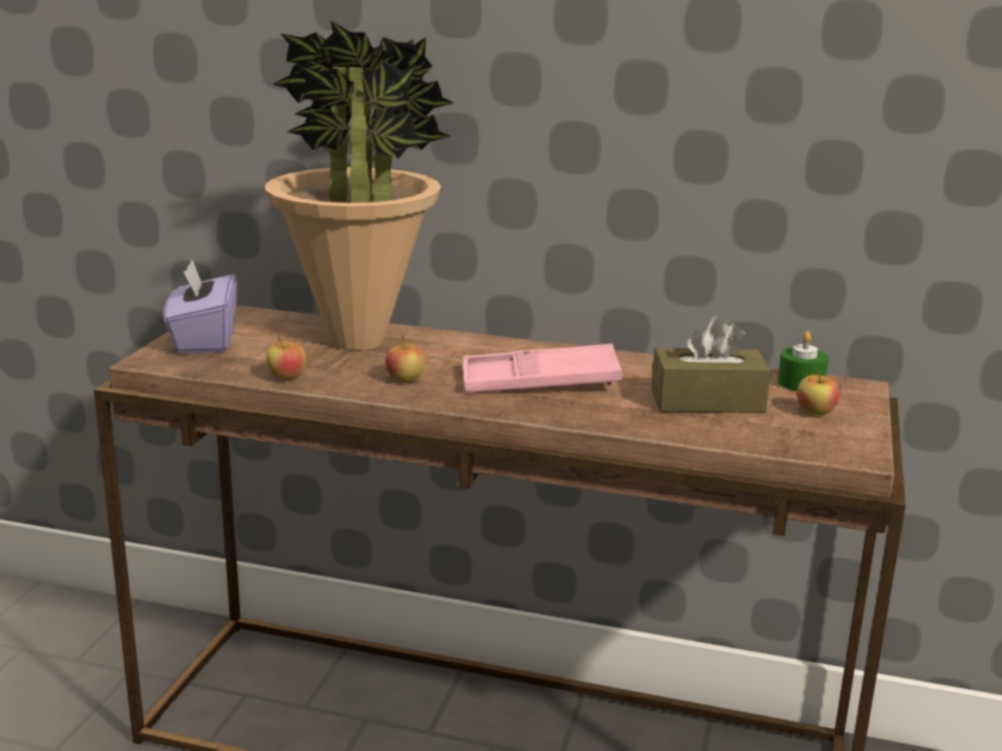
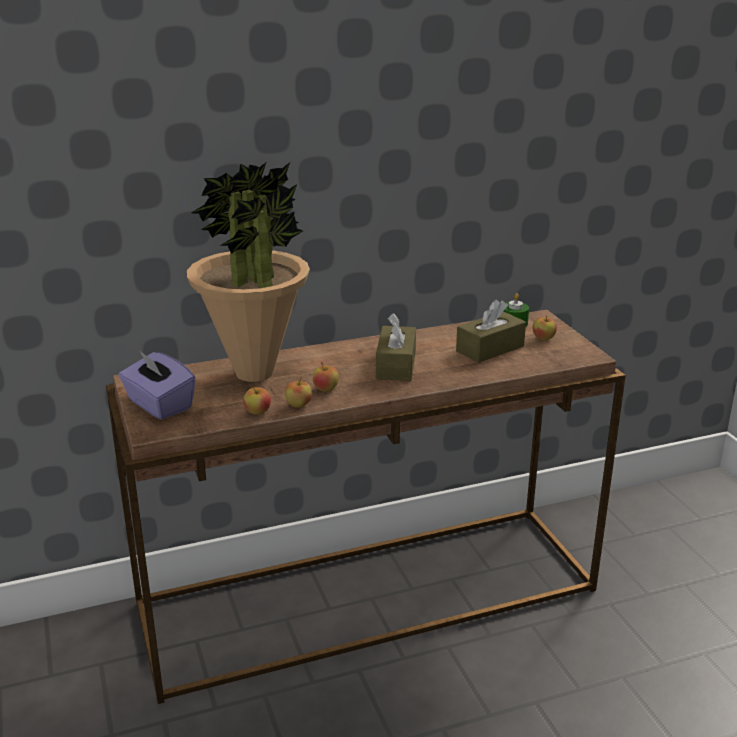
camera: 35 degrees left, 5 degrees up
(344, 385) = (298, 405): none -> apple
(540, 381) = (396, 365): pink tray -> brown tissue box

